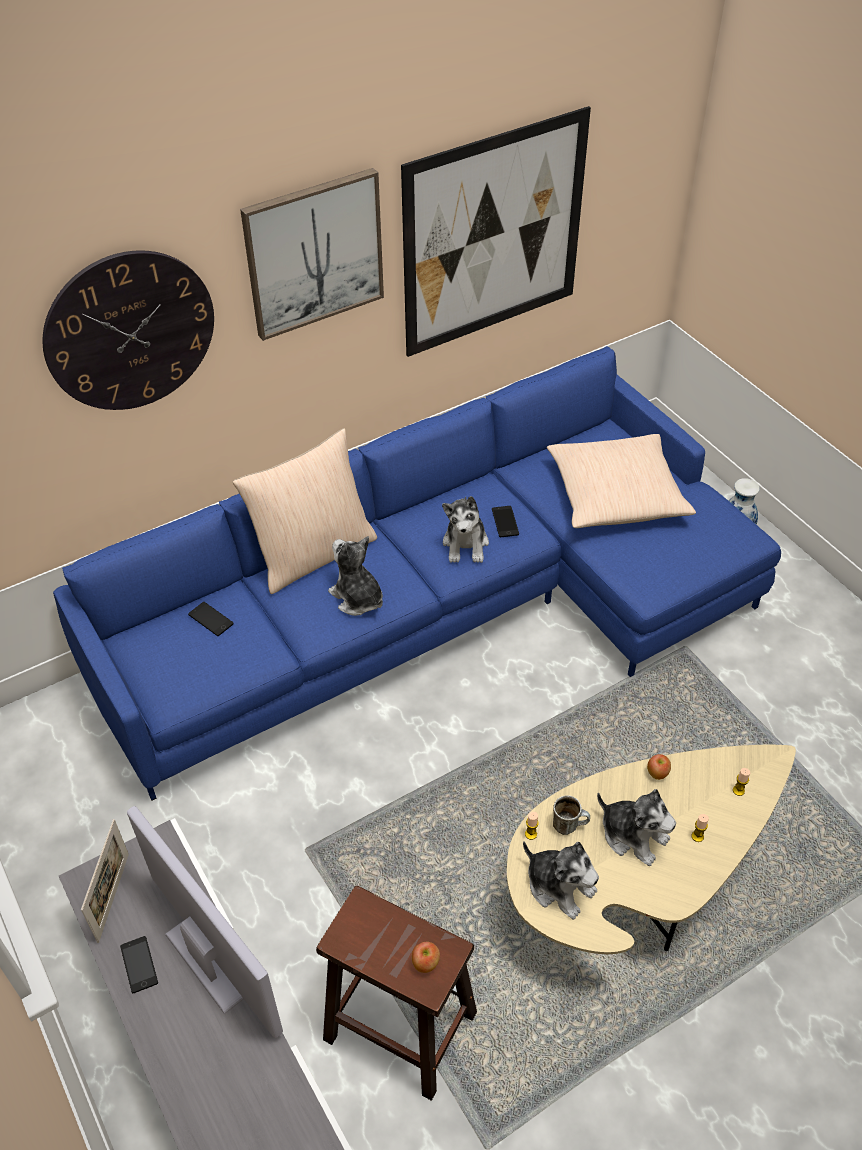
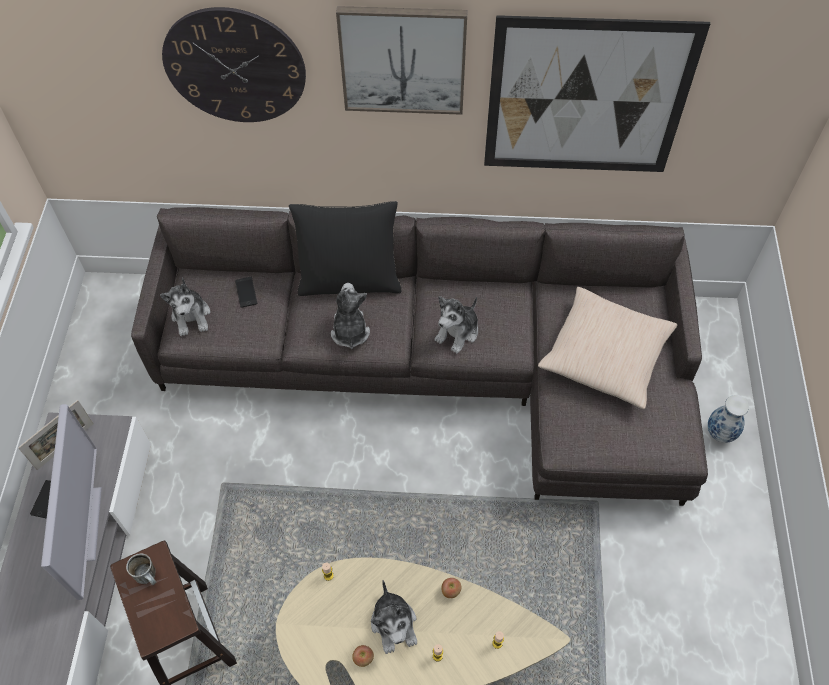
camera: 35 degrees right, 10 degrees up
(313, 553) = (349, 280): beige pillow -> black pillow
(426, 963) = (160, 622): apple -> apple (363, 659)
(444, 608) = (445, 365): blue sofa -> grey sofa
(505, 522) = (500, 330): phone -> none
(559, 886) = (315, 624): plush toy -> plush toy (191, 316)
(569, 825) = (358, 587): mug -> mug (149, 577)

